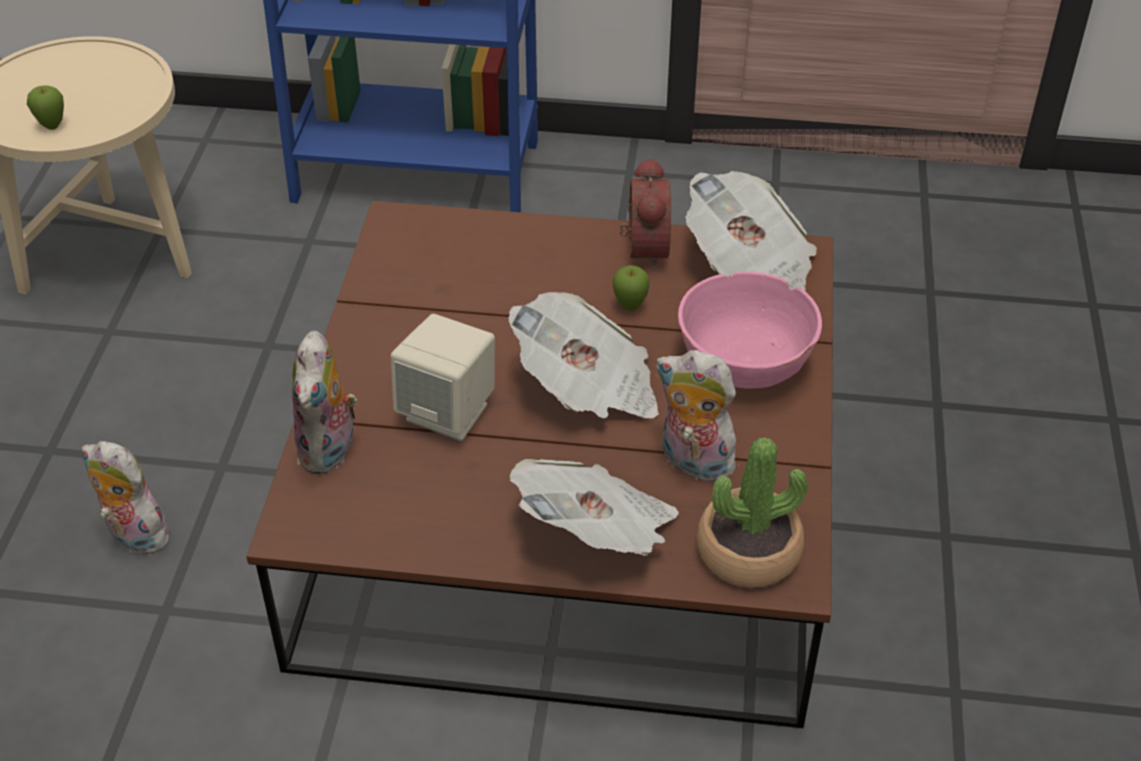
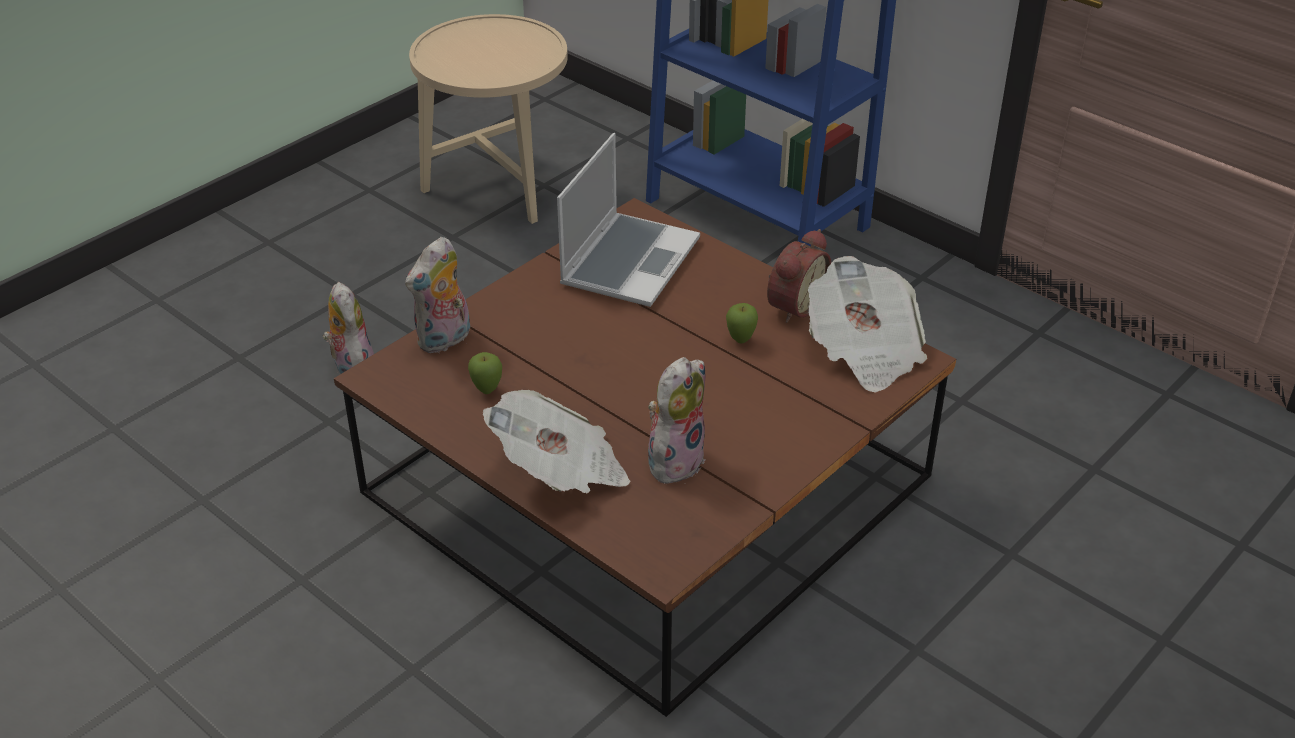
camera: 35 degrees right, 5 degrees down
(52, 126) = (456, 68): apple -> apple (487, 390)
(437, 272) = (629, 261): none -> laptop
(448, 412) = (543, 351): beige speaker -> none
(588, 388) = (653, 379): newspaper -> none
(692, 462) = (674, 460): plush toy -> plush toy turned 60 degrees clockwise
(744, 364) = (784, 414): pink bowl -> none
(748, 552) = (650, 535): potted plant -> none

